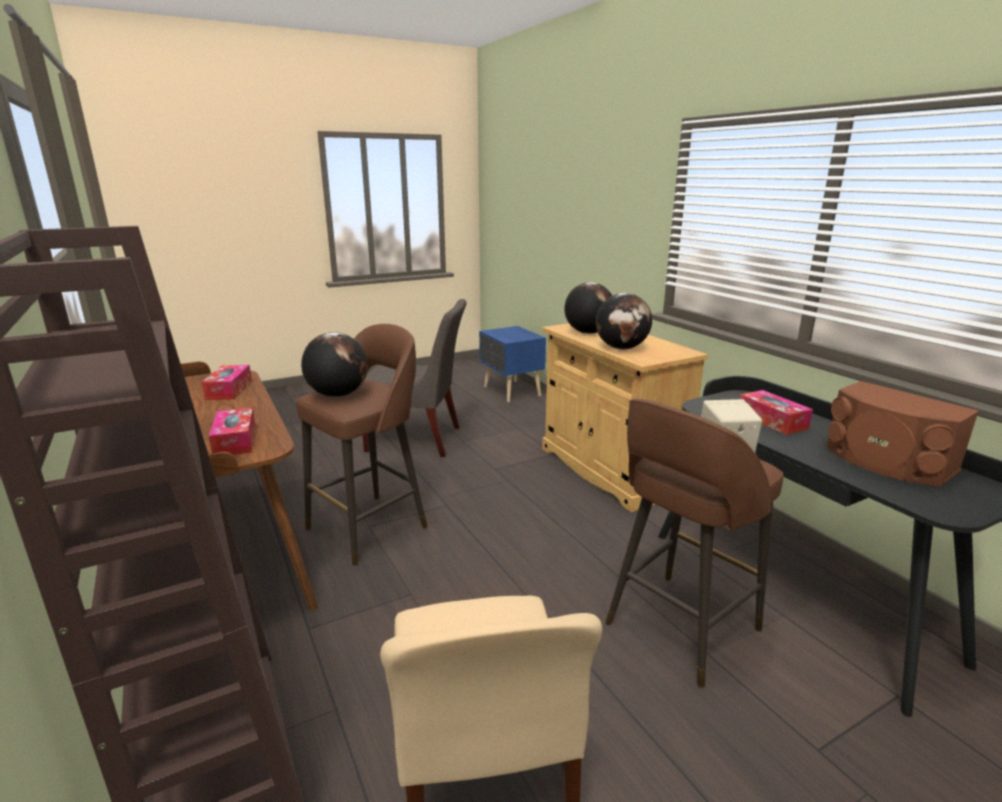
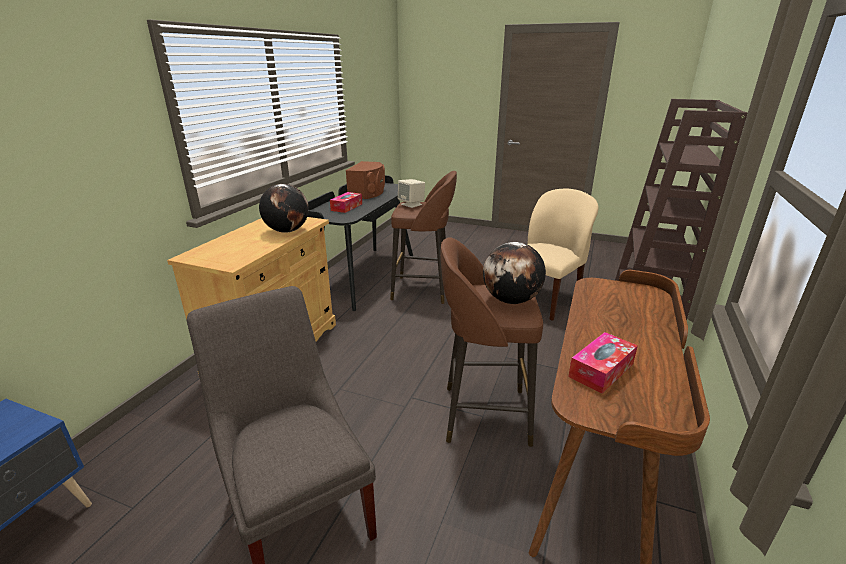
camera: 130 degrees left, 5 degrees up
(235, 441) = (614, 298): tissue box -> none
(588, 333) = (243, 250): globe -> none

